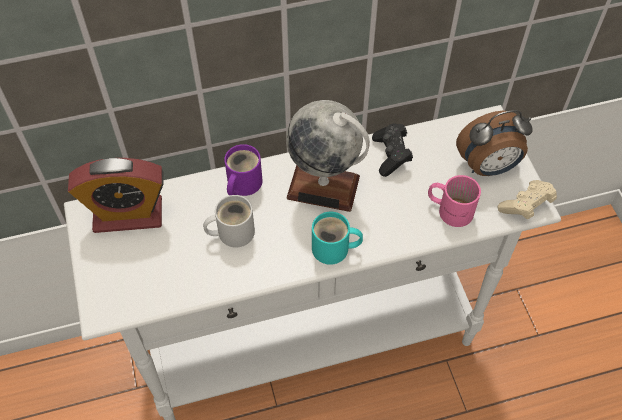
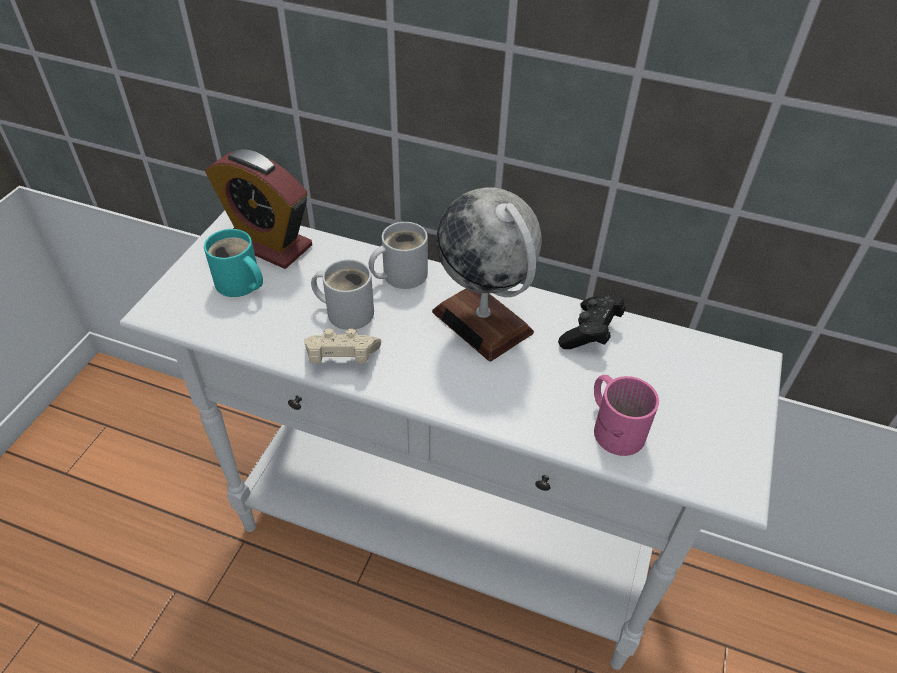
camera: 35 degrees right, 10 degrees down
(242, 184) = (400, 274): purple mug -> white mug
(334, 250) = (434, 388): turquoise mug -> turquoise mug (239, 285)
(488, 167) = (706, 409): alarm clock -> none
(526, 206) = (723, 481): beige game controller -> beige game controller (341, 359)

